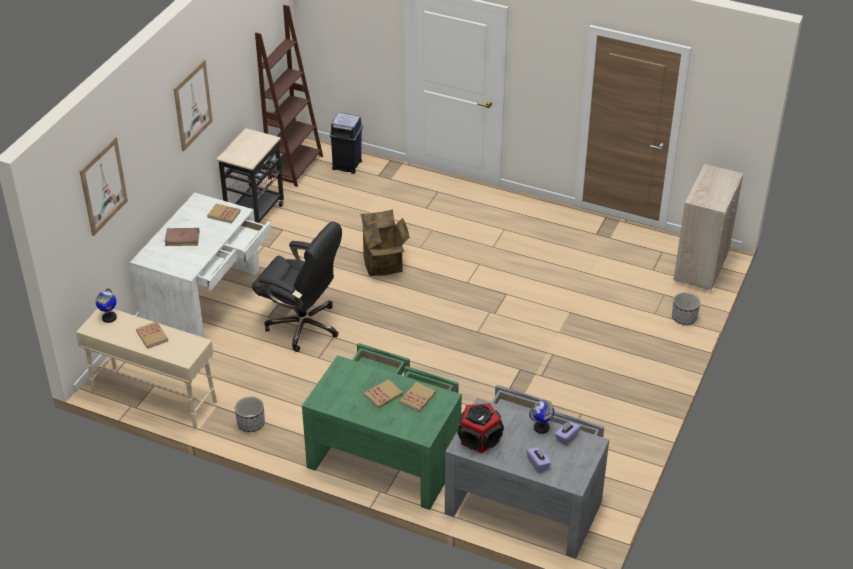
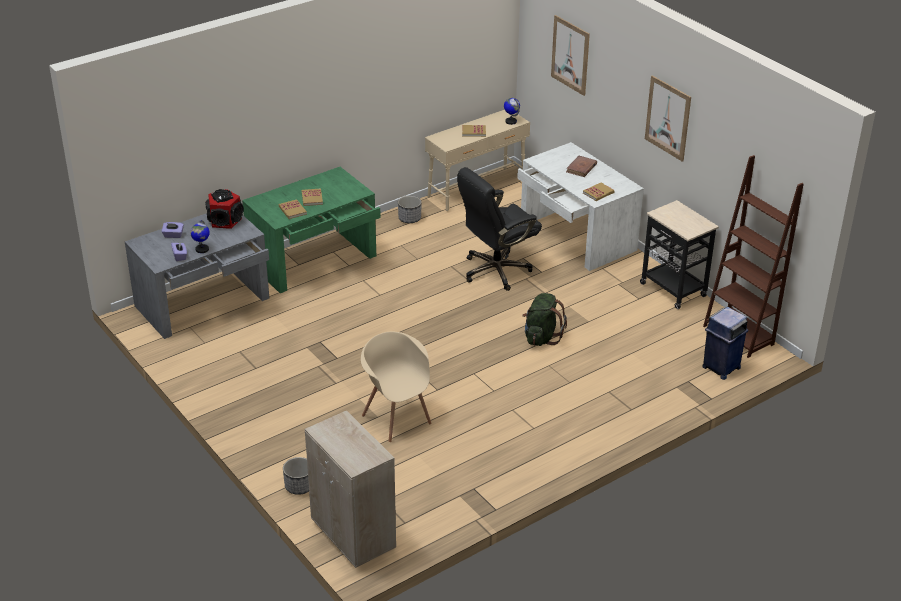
camera: 120 degrees right, 5 degrees down
(385, 263) = (541, 337): cardboard box -> green backpack
(562, 301) = (396, 419): none -> beige chair

